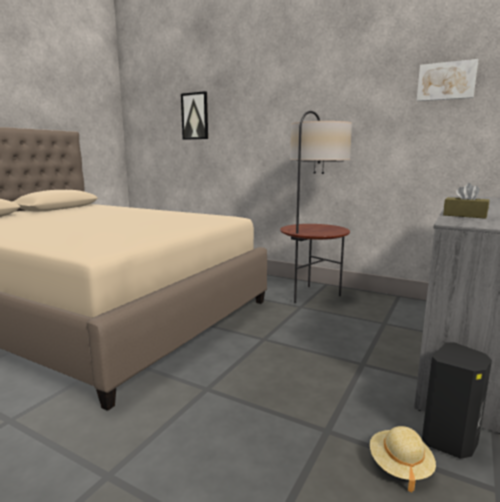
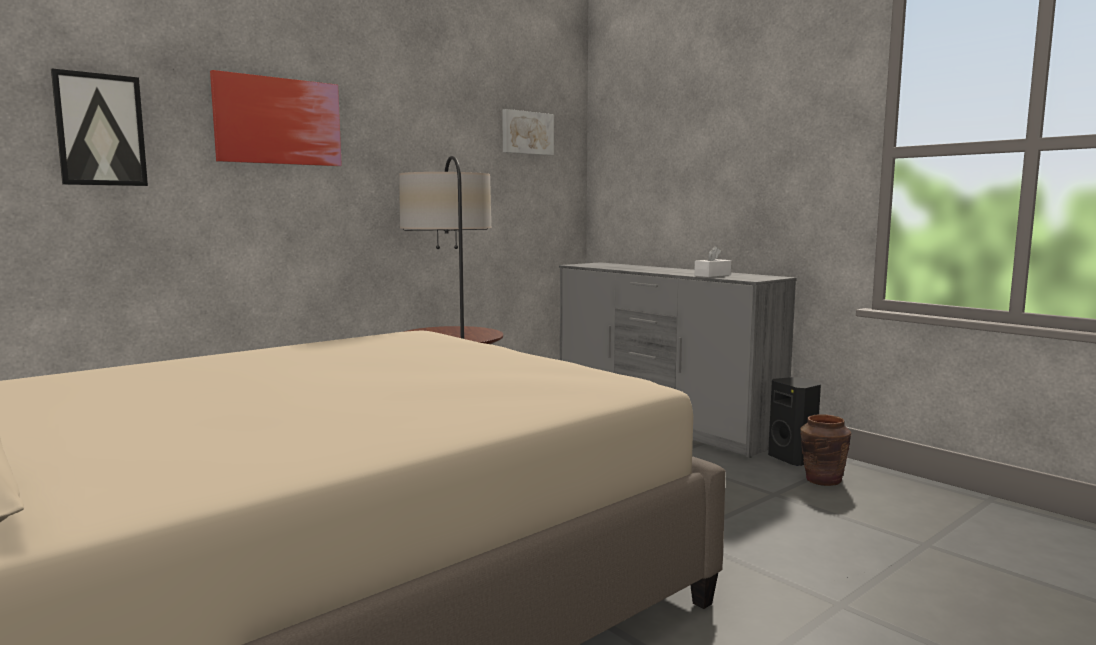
camera: 70 degrees left, 5 degrees down
(260, 102) = (278, 121): none -> picture
(400, 466) = (822, 480): beige hat -> brown vase
(464, 215) = (712, 275): brown tissue box -> white tissue box

